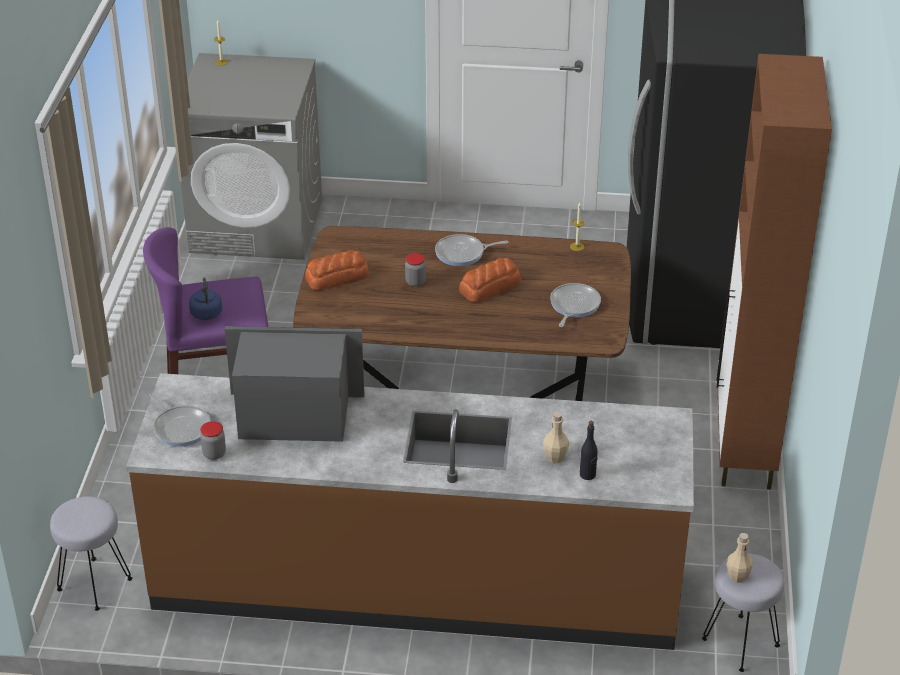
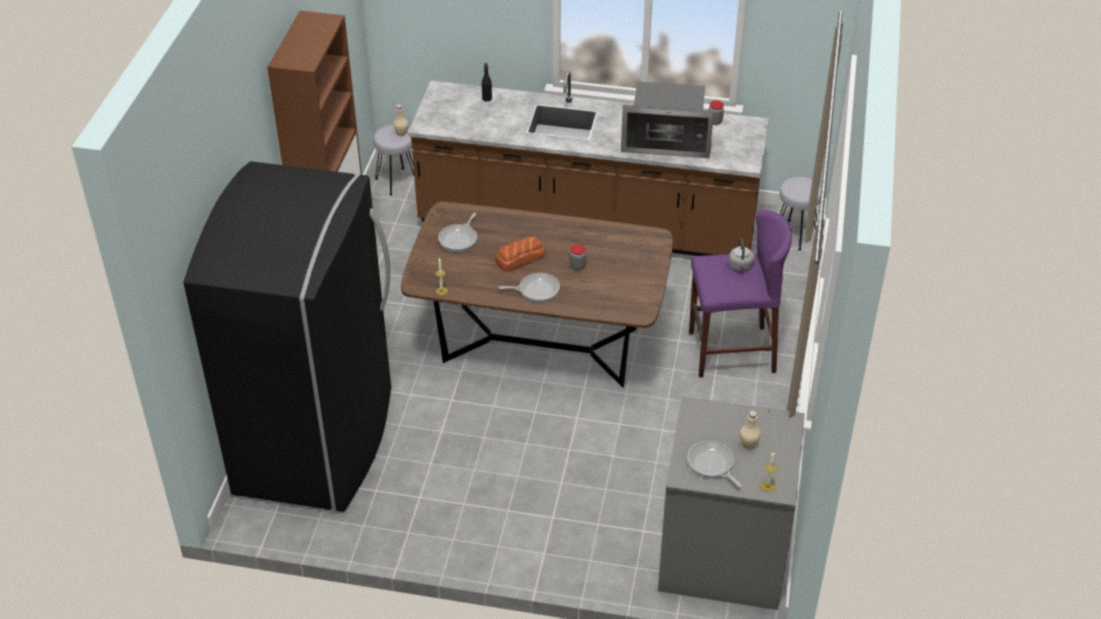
camera: 175 degrees left, 5 degrees up
(181, 427) = (739, 138): frying pan -> frying pan (712, 464)
(206, 312) = (740, 266): blue kettle -> grey kettle
(338, 277) = (639, 274): bread -> none
(555, 458) = (504, 108): beige bottle -> beige bottle (748, 444)

